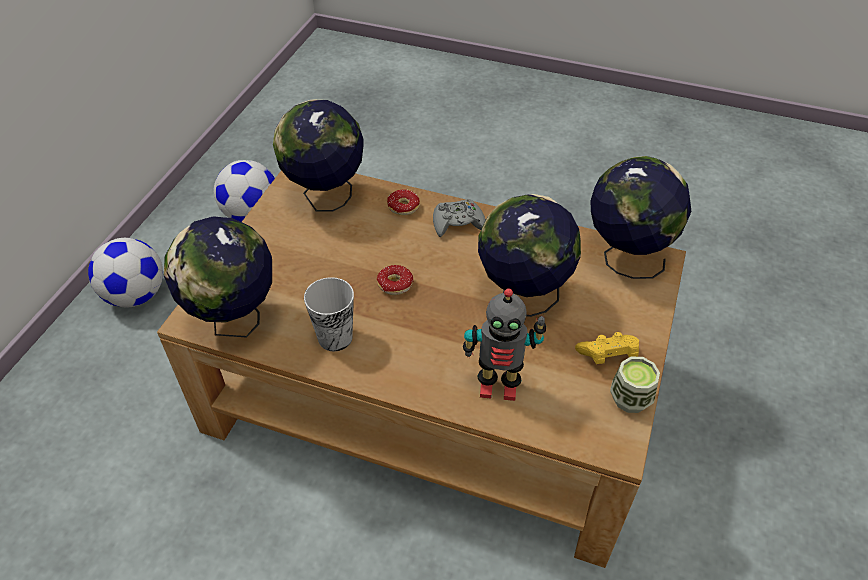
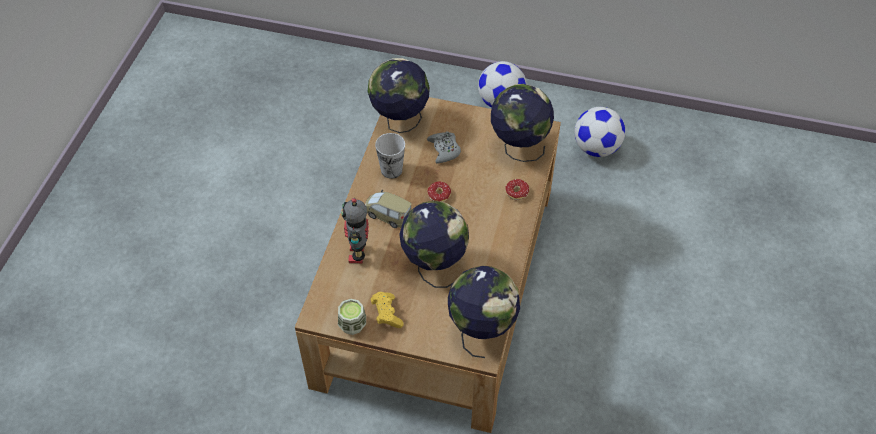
camera: 85 degrees right, 5 degrees up
(425, 346) = (388, 215): none -> toy car
(458, 223) = (504, 226): grey game controller -> grey game controller (444, 150)

